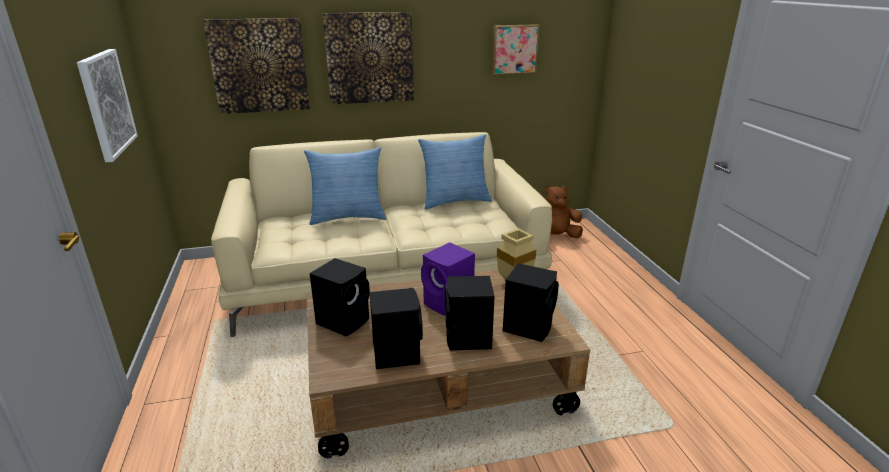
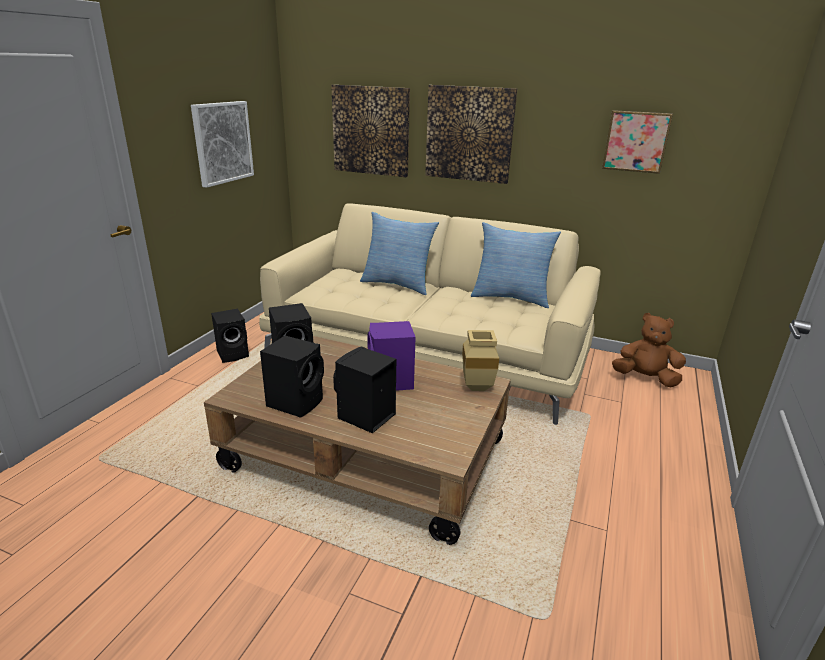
camera: 35 degrees right, 0 degrees up
(528, 326) = (433, 430): black speaker -> black speaker (234, 354)

